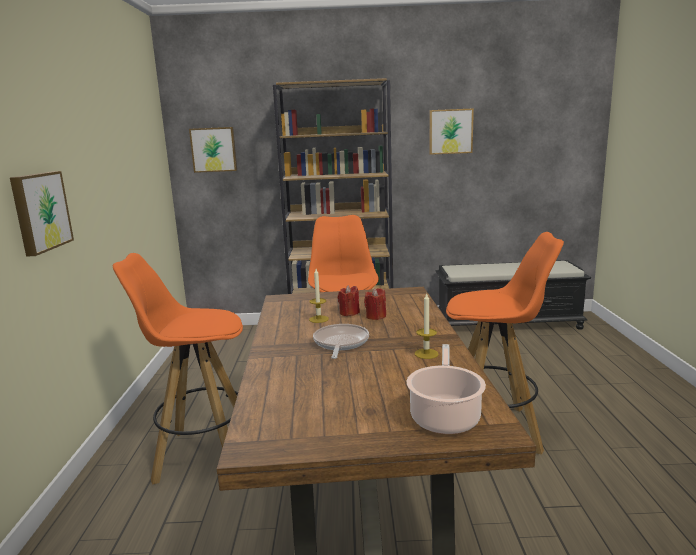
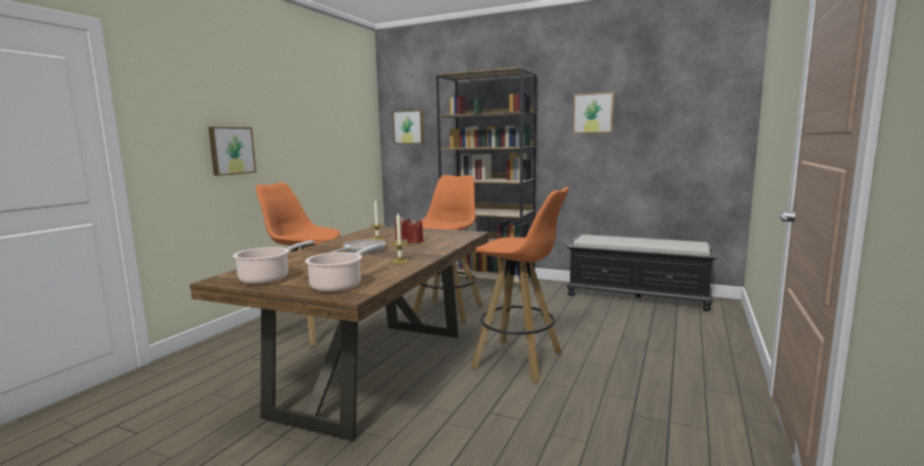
camera: 25 degrees right, 5 degrees down
(321, 426) = (267, 278): none -> cooking pot

